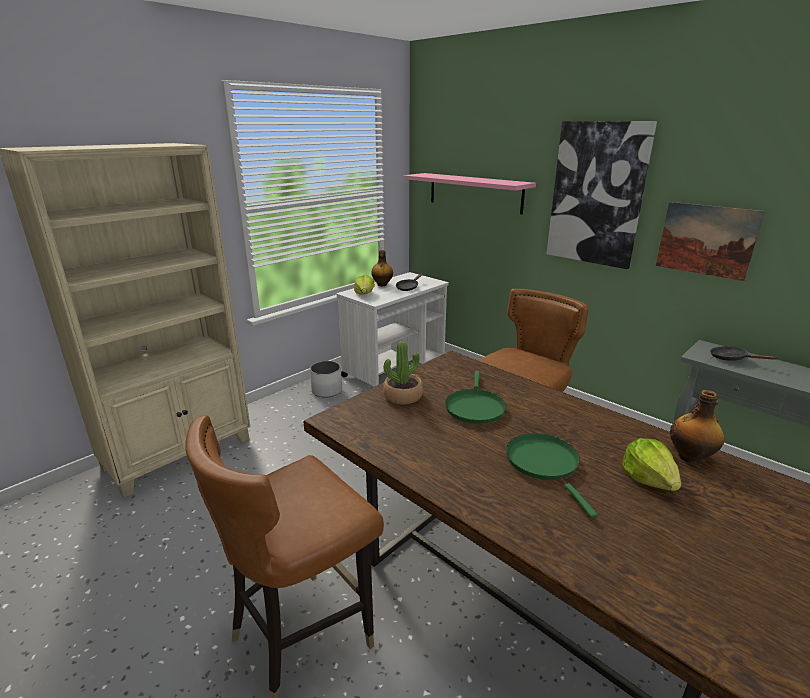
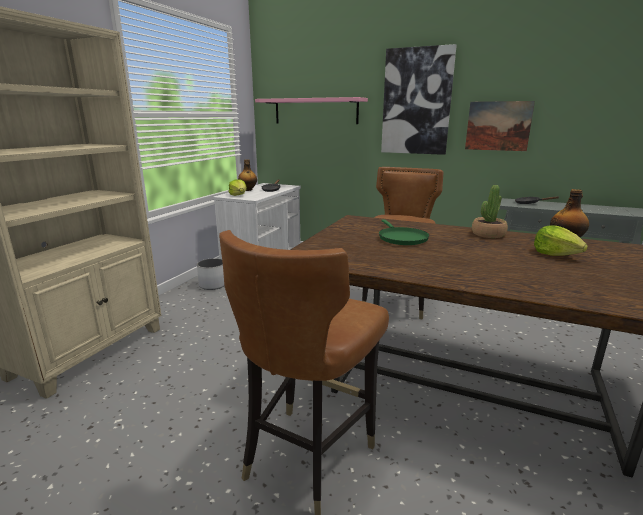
camera: 20 degrees left, 5 degrees down
(403, 396) = (339, 239): potted plant -> potted plant (488, 234)
(545, 464) = (484, 257): green frying pan -> none

